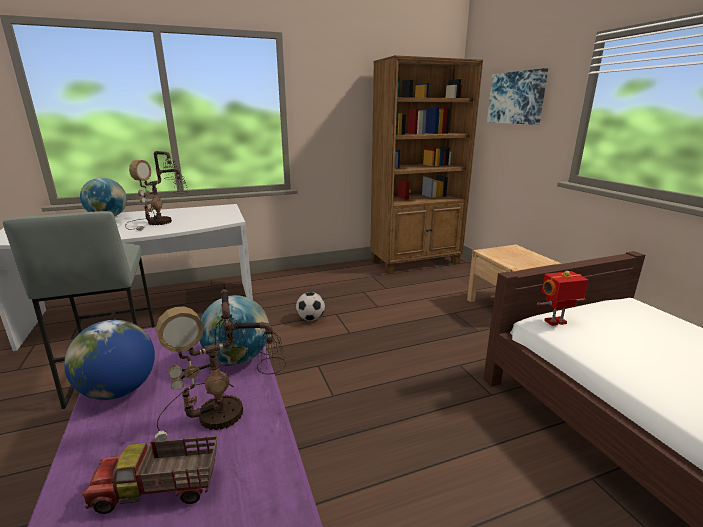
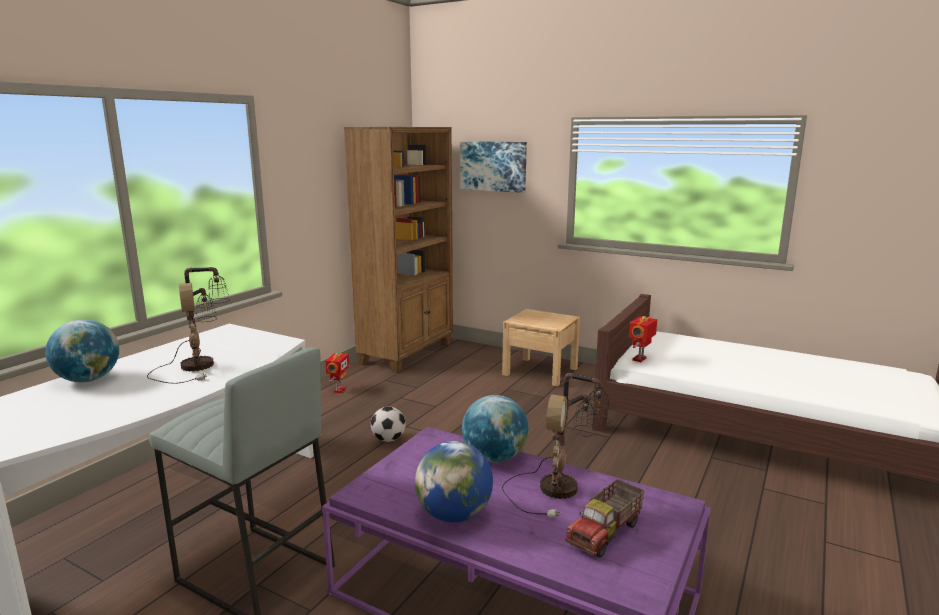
camera: 40 degrees left, 5 degrees down
(334, 274) = (339, 390): none -> toy robot

